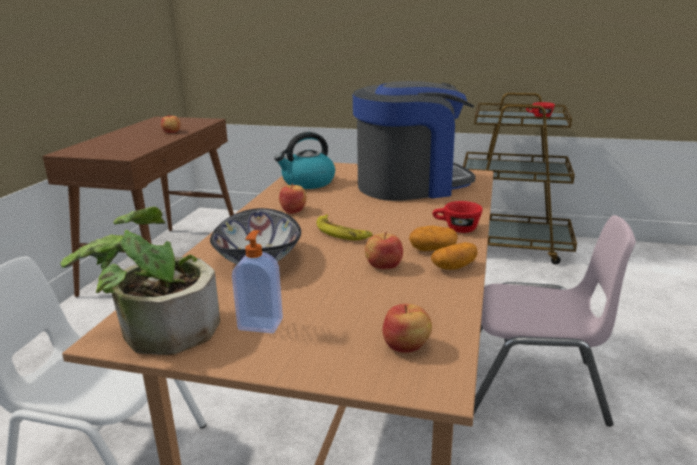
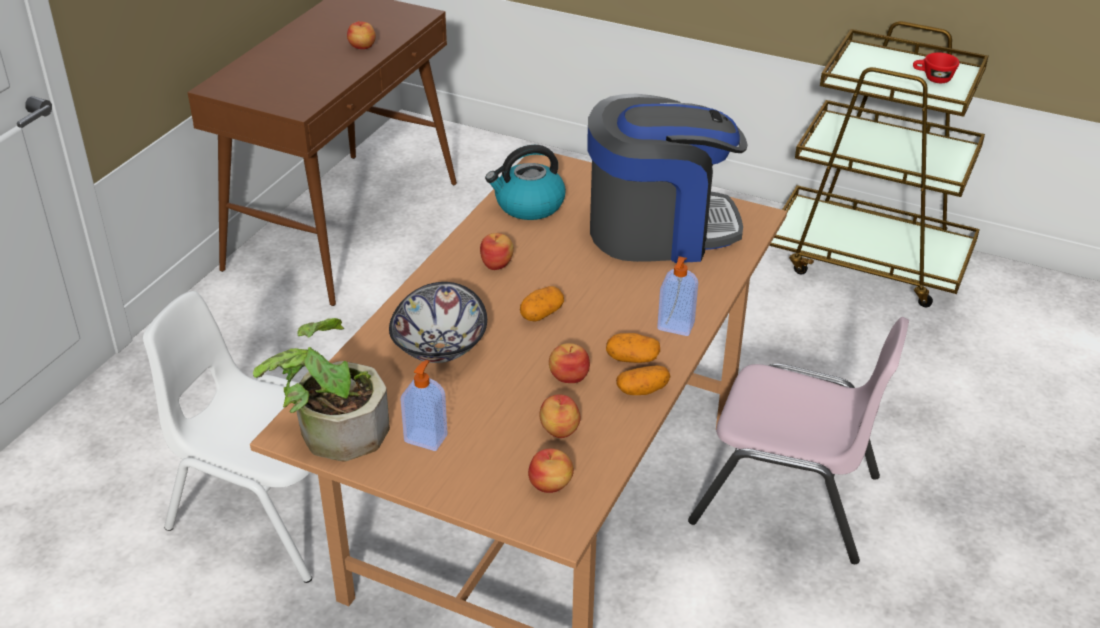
camera: 10 degrees right, 15 degrees up
(341, 232) = (541, 314): banana -> potato
(393, 302) = (558, 430): none -> apple
(456, 229) = (675, 327): red cup -> soap dispenser

